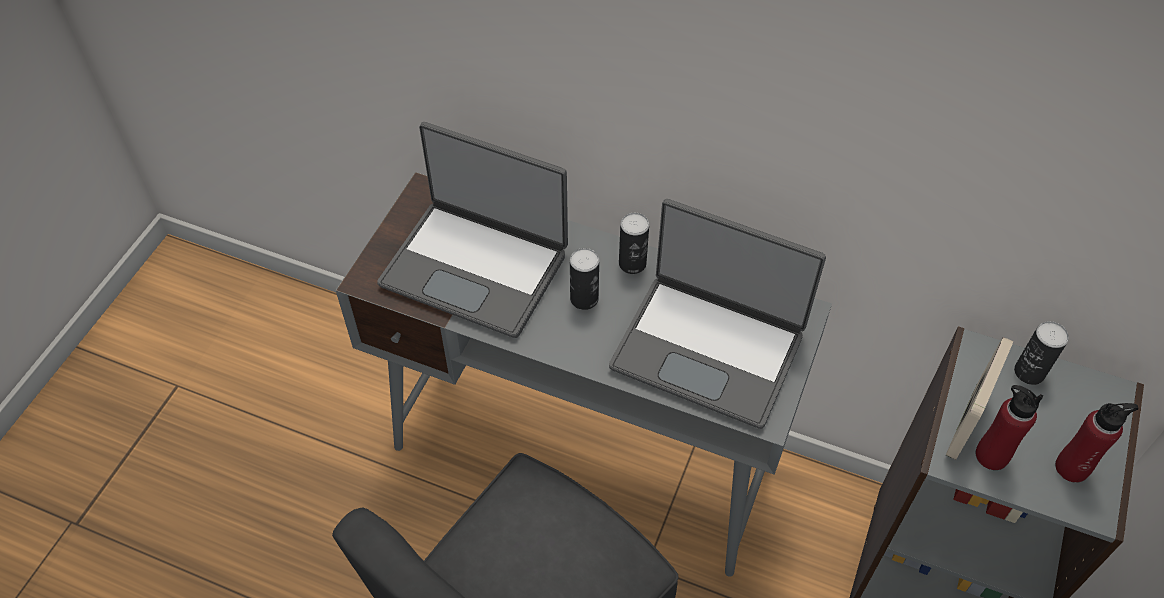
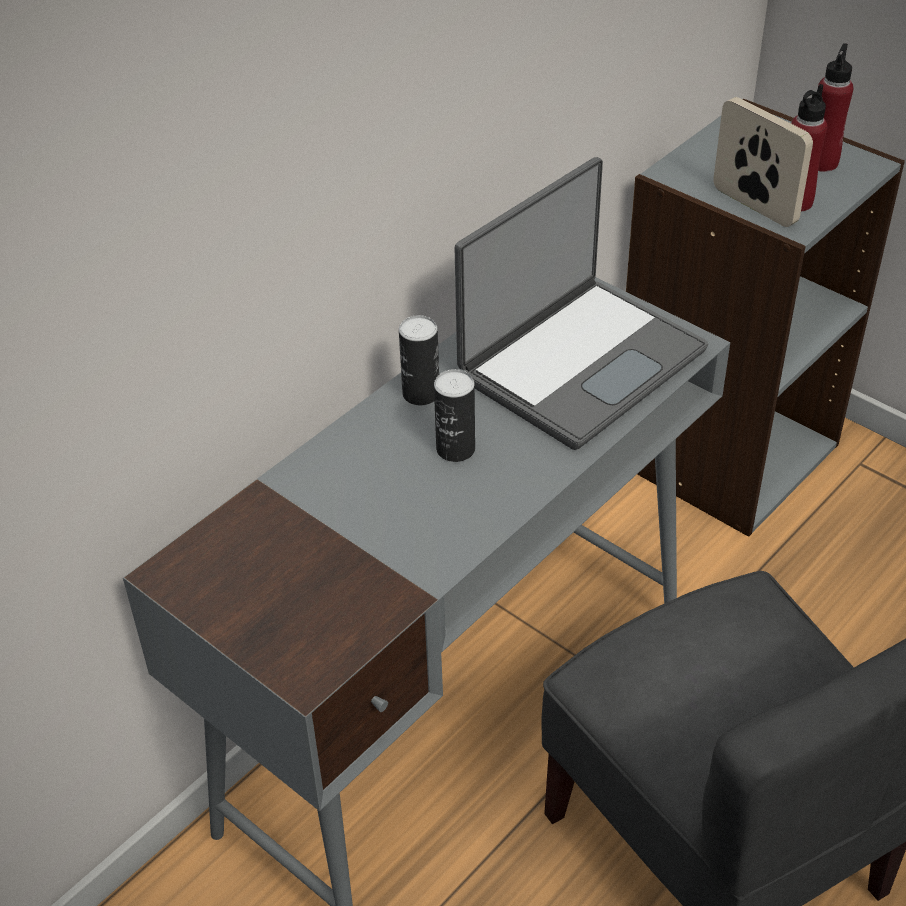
camera: 70 degrees left, 10 degrees down
(476, 267) = (348, 543): laptop -> none
(1029, 372) = (707, 153): can -> none

